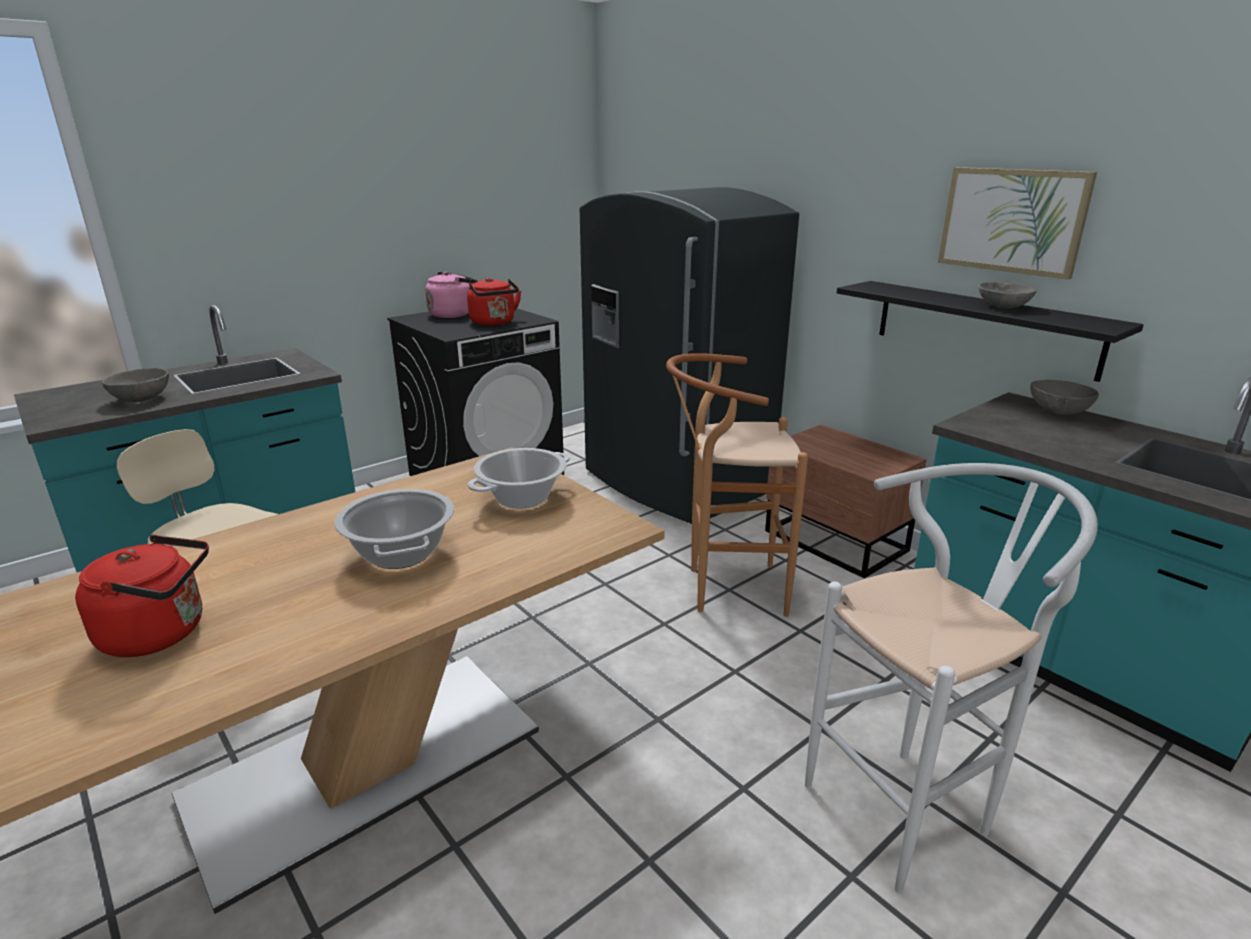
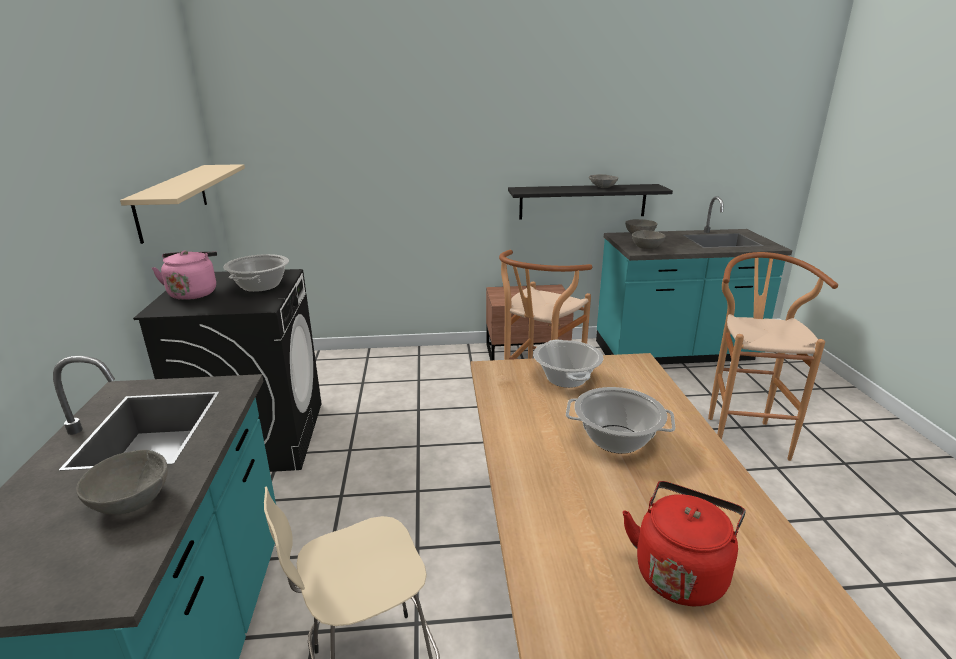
camera: 55 degrees left, 0 degrees up
(494, 323) = (260, 286): red kettle -> cooking pot
(500, 230) = (172, 200): none -> beige shelf
(674, 483) = (395, 369): grey fridge -> none
(910, 807) = (742, 433): white stool -> brown stool
(998, 427) = (646, 248): none -> grey bowl
(1012, 220) = (591, 140): picture -> none

